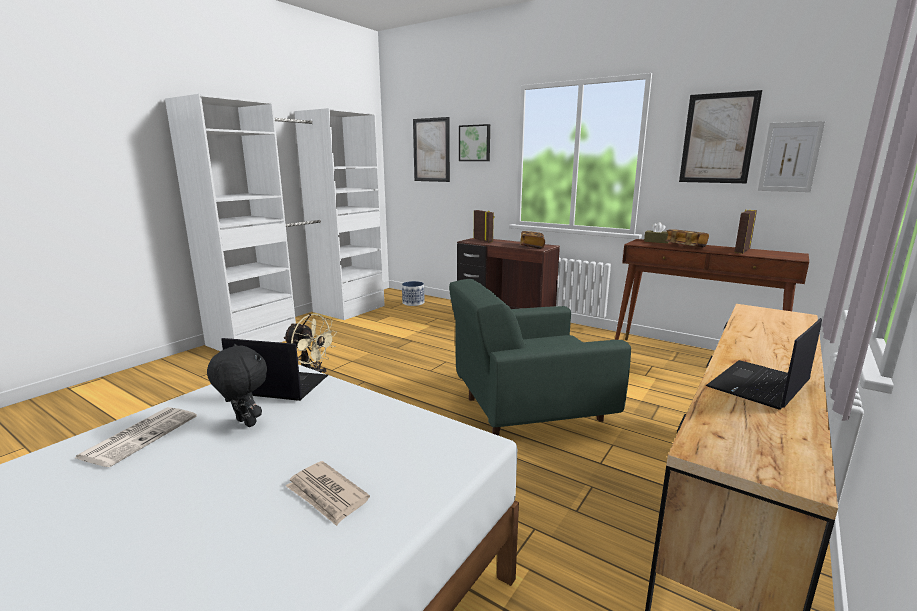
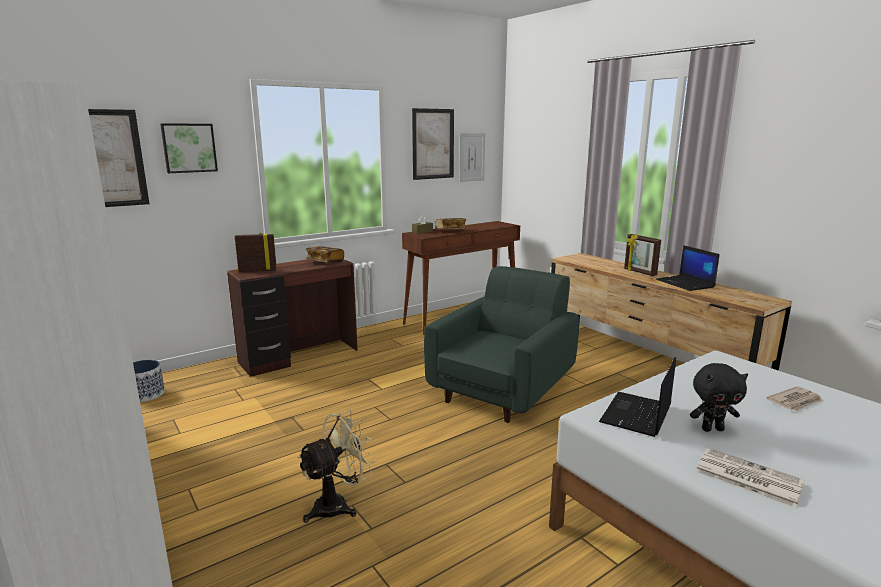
camera: 70 degrees left, 0 degrees up
(244, 423) = (712, 429): black plush toy -> black plush toy turned 150 degrees counterclockwise
(528, 409) = (503, 390): green armchair -> green armchair turned 150 degrees counterclockwise
(741, 251) = (478, 226): picture frame -> picture frame (639, 272)

